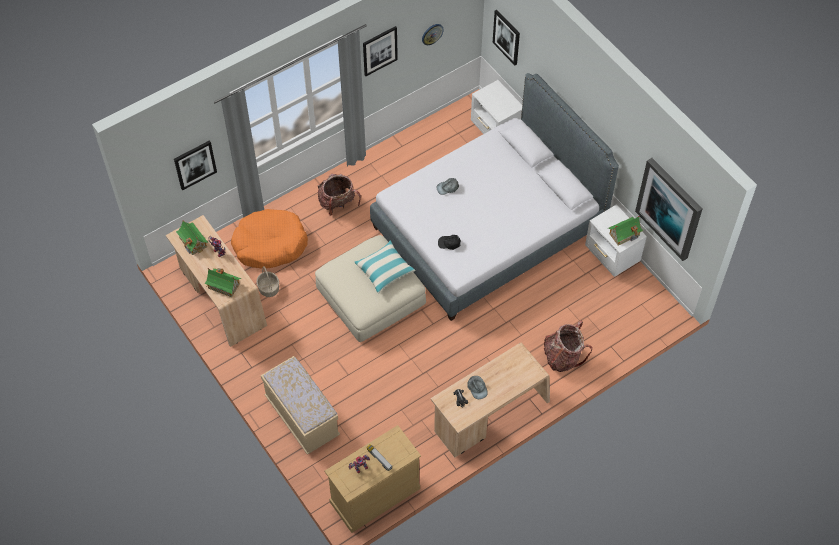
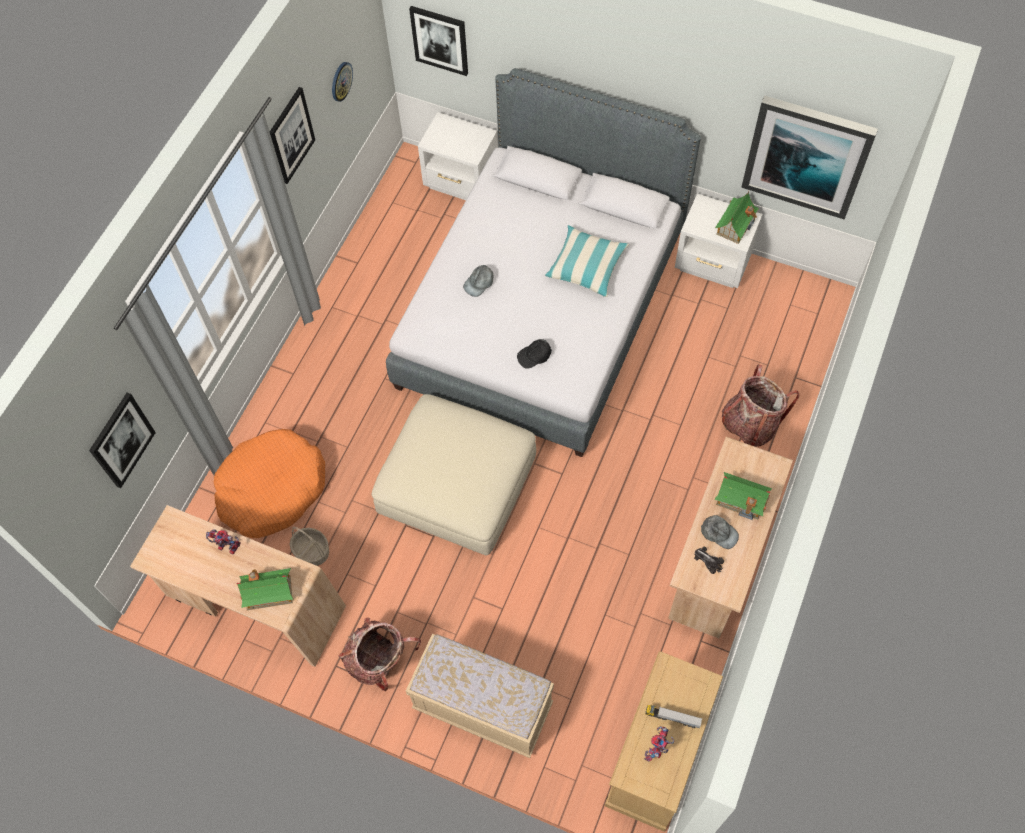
camera: 30 degrees left, 5 degrees up
(193, 242) = (179, 553): toy house -> toy house (741, 500)
(338, 204) = (326, 383): backpack -> backpack (380, 660)
(384, 270) = (468, 440): pillow -> pillow (587, 266)

